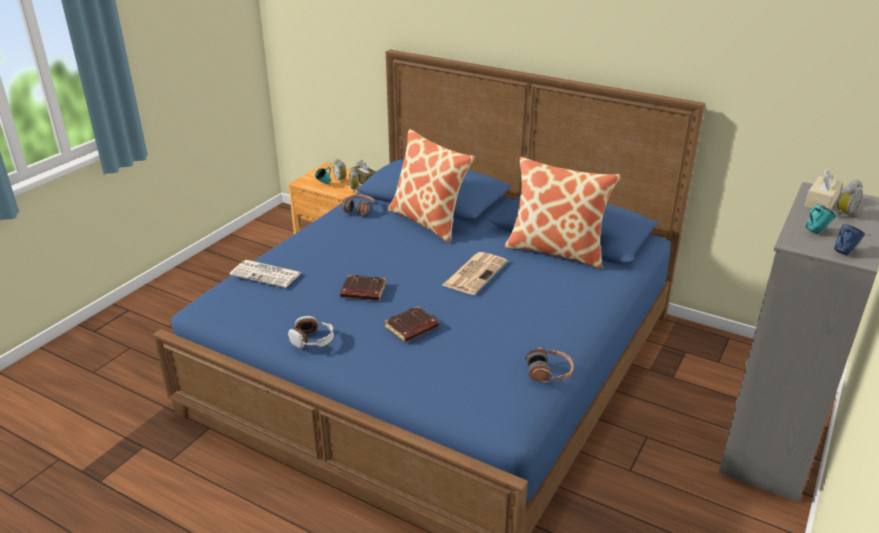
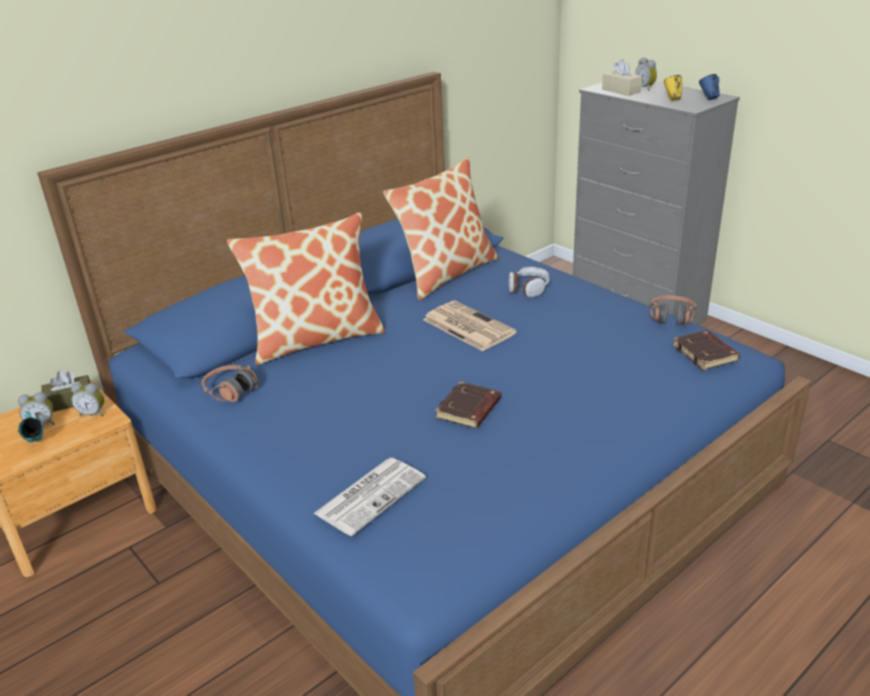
camera: 70 degrees left, 0 degrees up
(312, 340) = (569, 464): headphones -> headphones (528, 288)
(411, 328) = (569, 384): brown book -> brown book (706, 354)
(816, 231) = (672, 99): turquoise mug -> yellow mug

